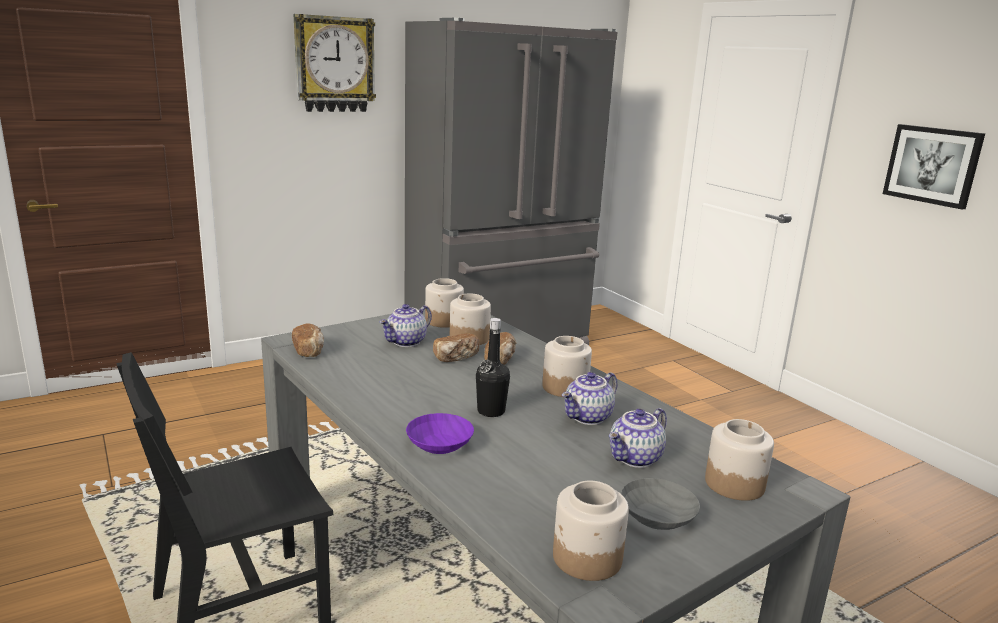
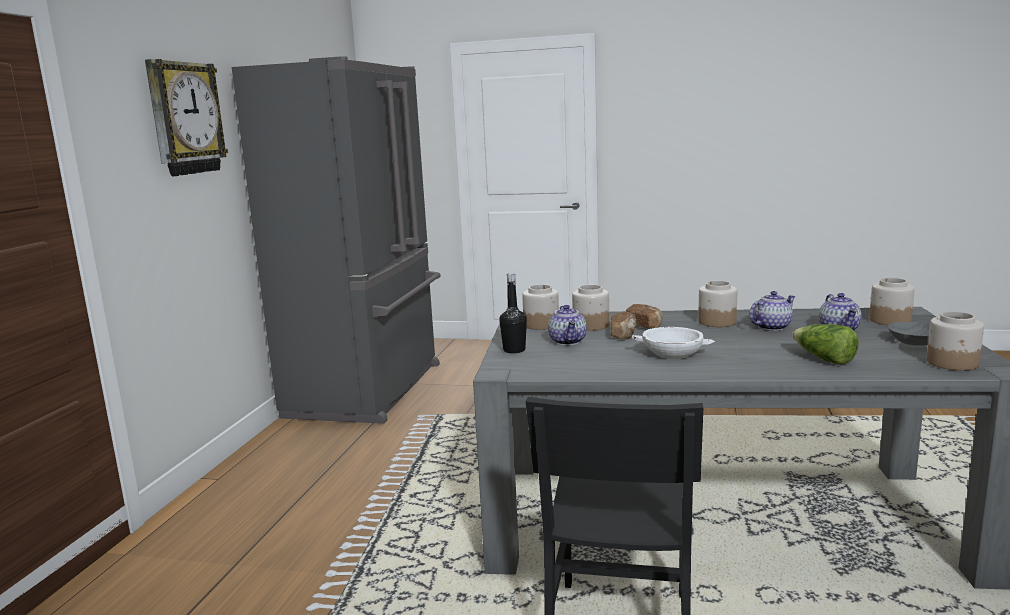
camera: 45 degrees left, 5 degrees down
(309, 350) = (536, 370): bread -> none
(422, 391) = (673, 354): none -> white bowl
(440, 445) = (772, 365): purple bowl -> none
(491, 411) = (732, 344): black bottle -> black bottle (514, 350)
(499, 469) = (823, 359): none -> lettuce
(588, 418) = (771, 327): teapot -> teapot turned 120 degrees counterclockwise
(932, 165) = (683, 143): picture -> none

